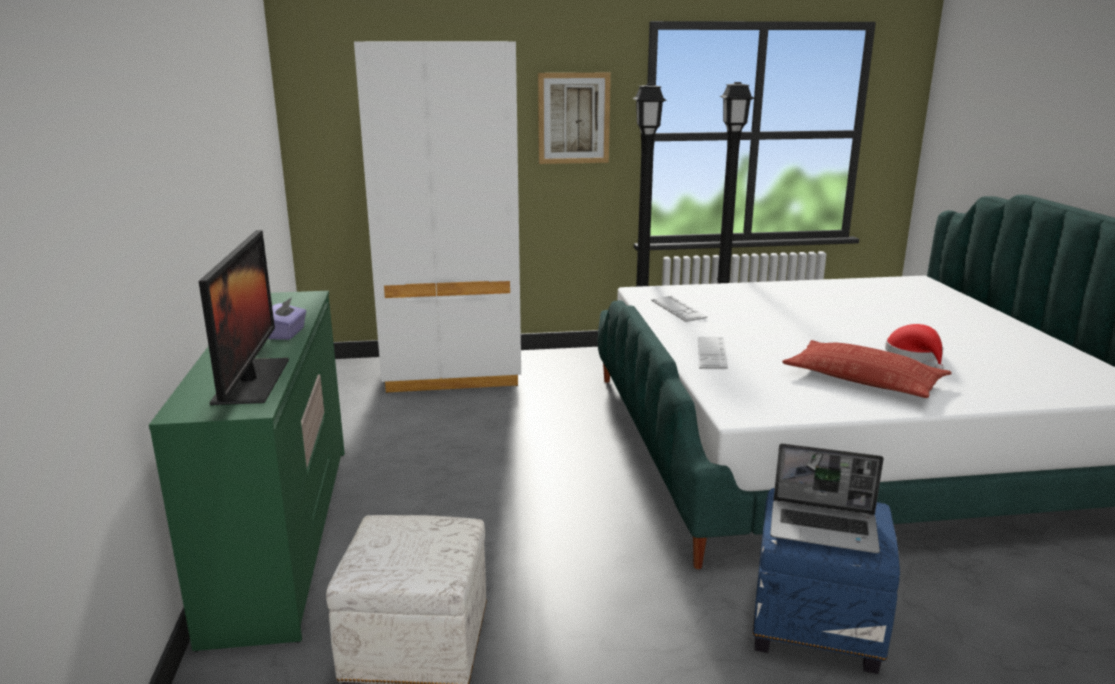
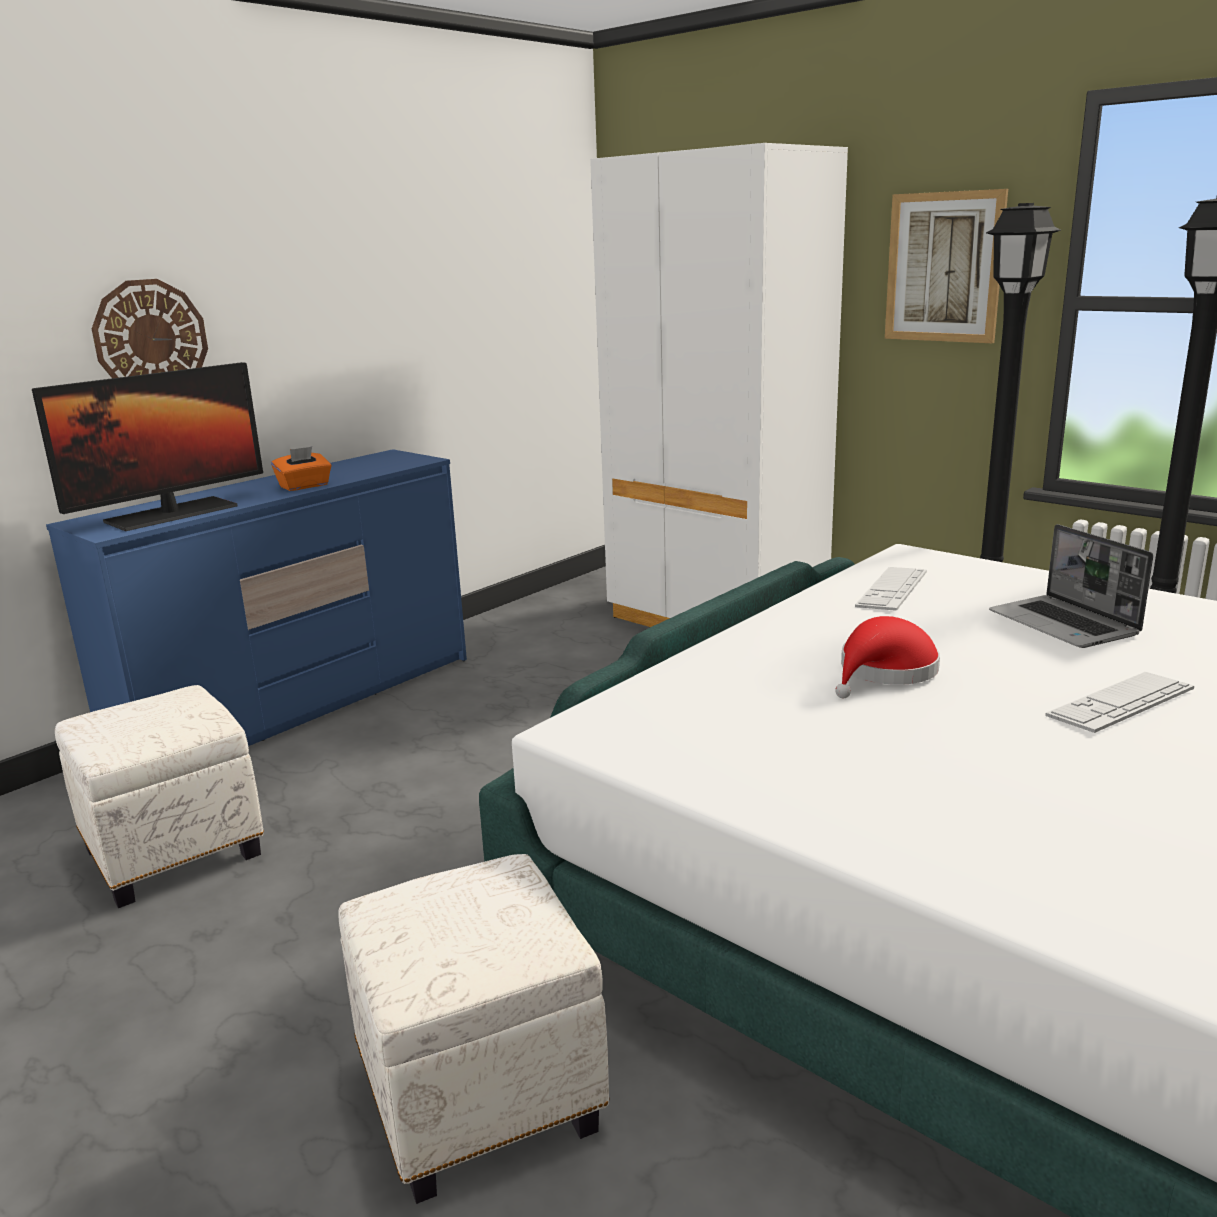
camera: 50 degrees right, 0 degrees up
(159, 219) = (151, 339): none -> wall clock
(283, 534) = (301, 706): green dresser -> blue dresser
(287, 333) = (304, 486): purple tissue box -> orange tissue box
(711, 353) = (768, 653): keyboard -> keyboard (1120, 703)
(817, 625) = (482, 1096): blue ottoman -> white ottoman
(824, 528) = (430, 924): laptop -> laptop (1065, 624)
(863, 379) = (886, 769): pillow -> none
(915, 355) = (1108, 780): red hat -> red hat (884, 672)

